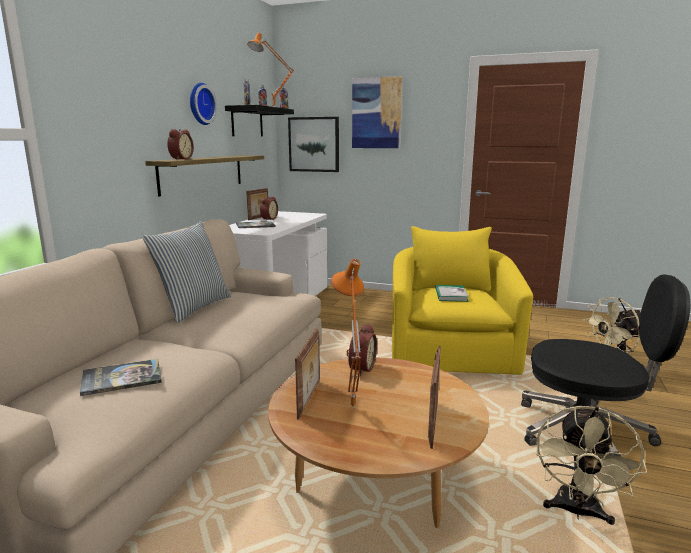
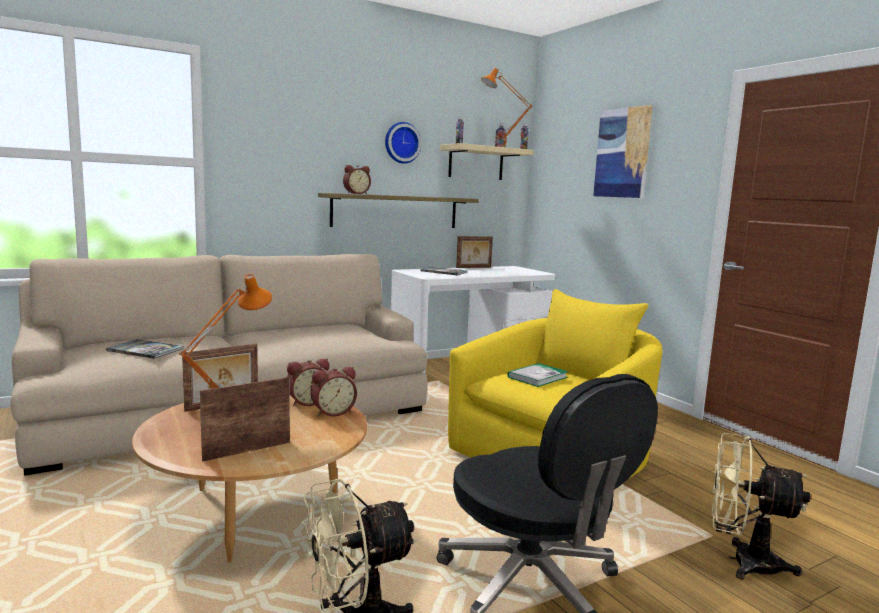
camera: 40 degrees right, 5 degrees down
(193, 307) = (293, 327): pillow -> none
(247, 122) = (476, 163): black shelf -> beige shelf
(268, 219) = (477, 269): alarm clock -> alarm clock (332, 412)
(314, 144) = (560, 191): picture -> none

